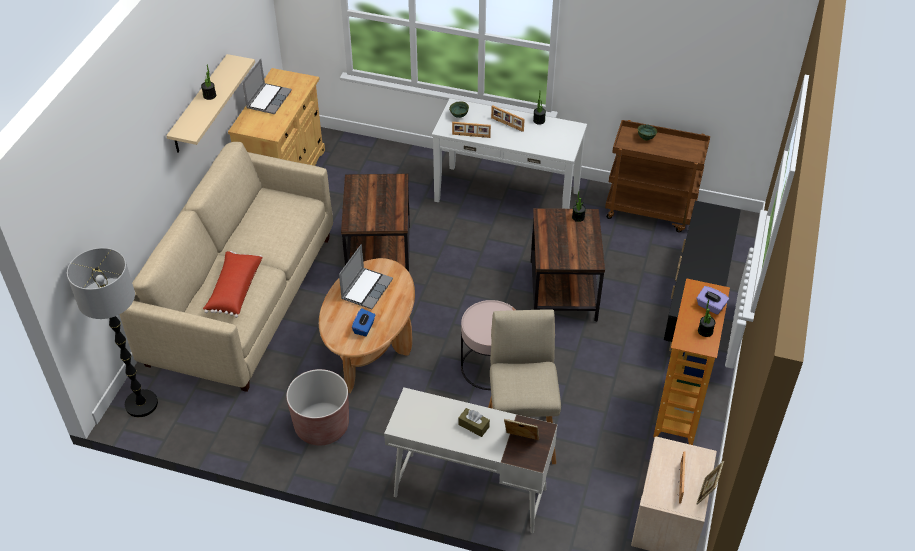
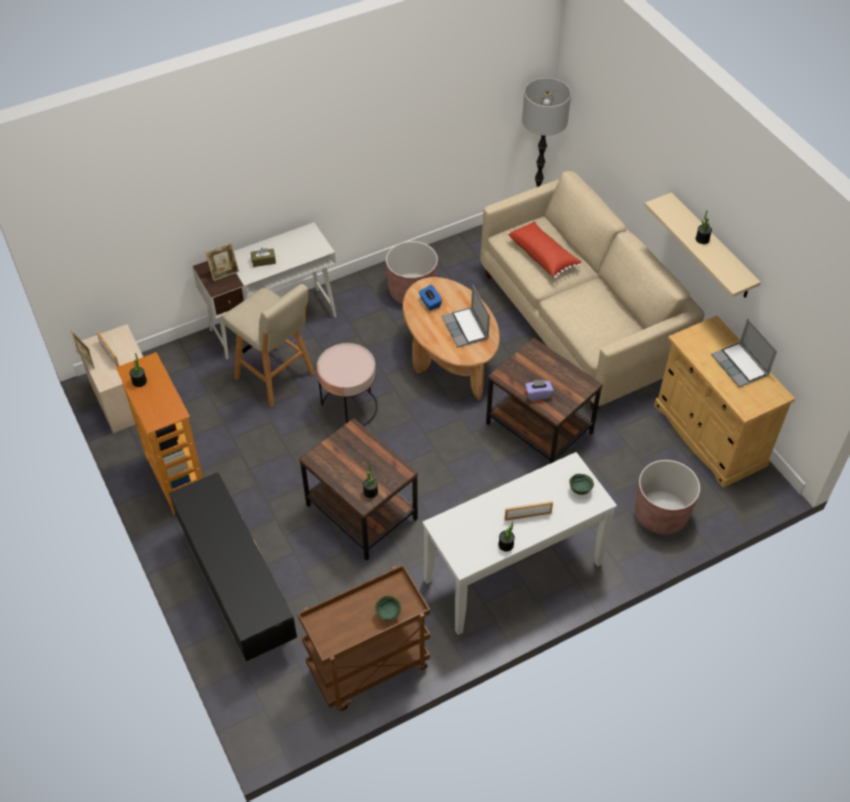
camera: 135 degrees right, 5 degrees up
(380, 163) = (661, 514): none -> brown planter
(471, 136) = (541, 476): picture frame -> none
(710, 306) = (151, 405): purple tissue box -> purple tissue box (538, 394)

